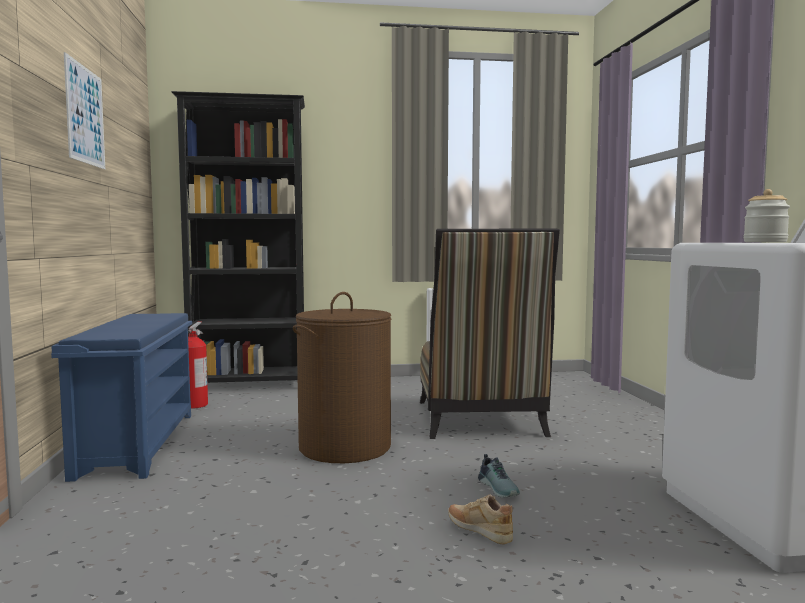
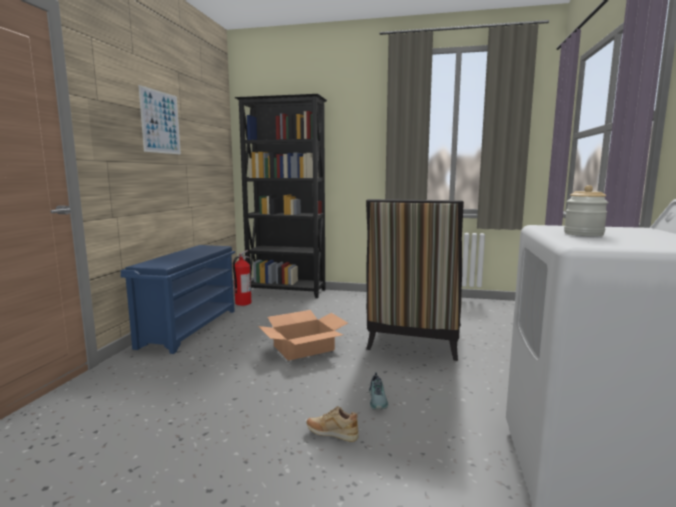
camera: 20 degrees right, 5 degrees up
(344, 447) = (304, 348): brown laundry basket -> cardboard box
(479, 532) = (332, 434): beige shoe -> beige shoe turned 45 degrees counterclockwise

